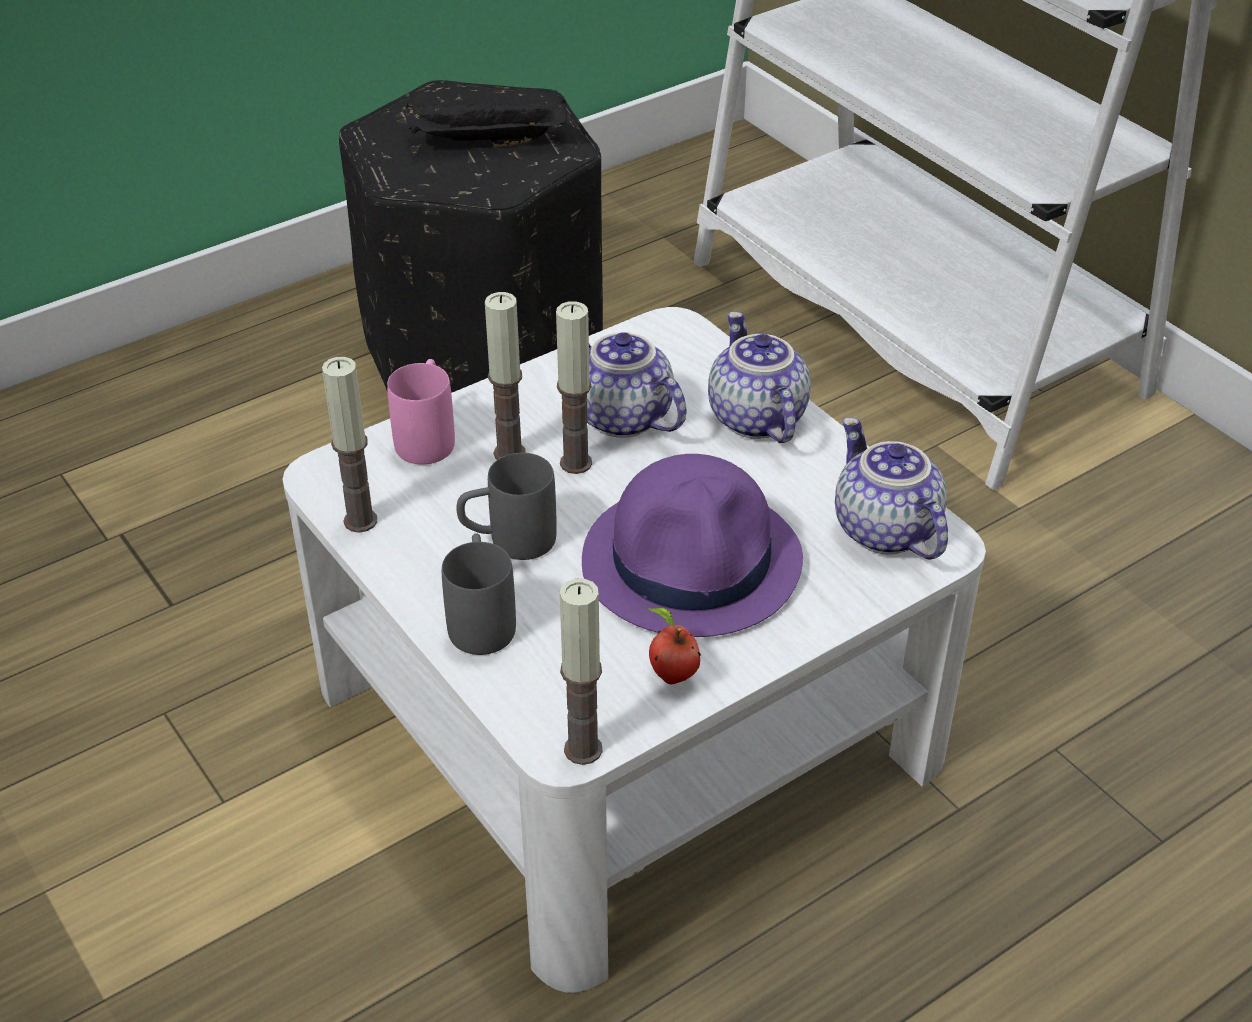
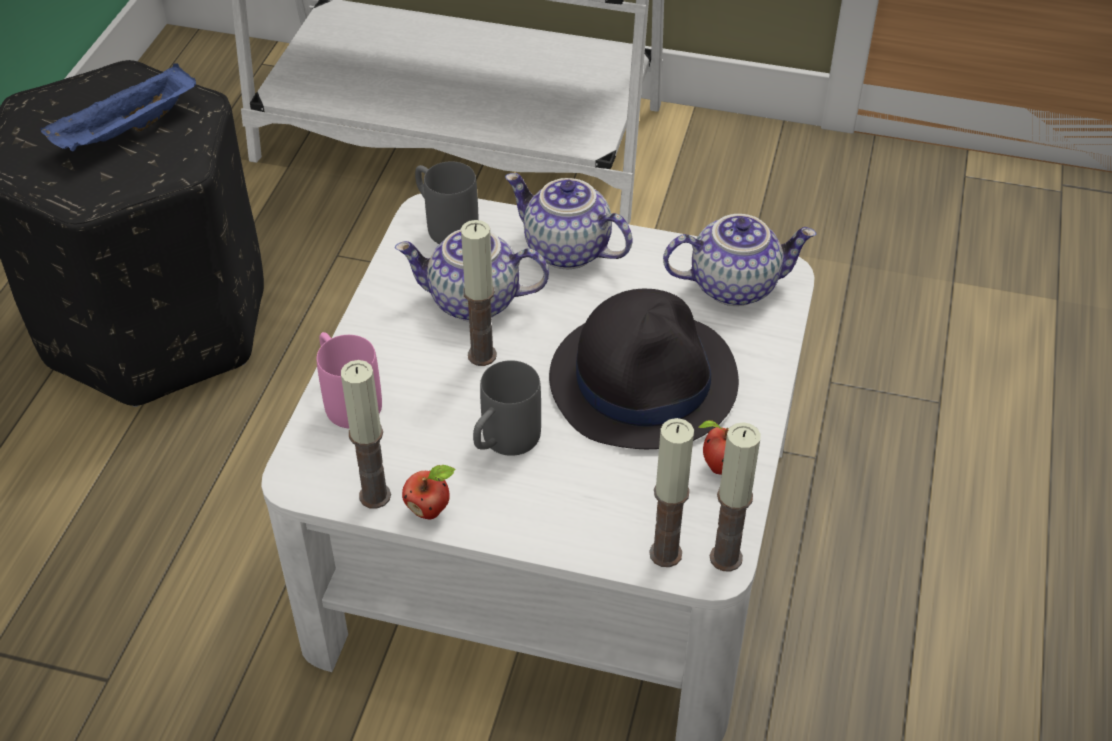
camera: 40 degrees left, 5 degrees up
(389, 557) = (430, 510): none -> apple
(481, 619) = (551, 512): grey mug -> grey mug (444, 224)
(485, 143) = (126, 132): black tray -> blue tray
(509, 453) = (425, 376): candle -> candle (665, 553)
(693, 562) = (644, 379): purple hat -> black hat
(882, 530) = (734, 284): teapot -> teapot turned 150 degrees clockwise

